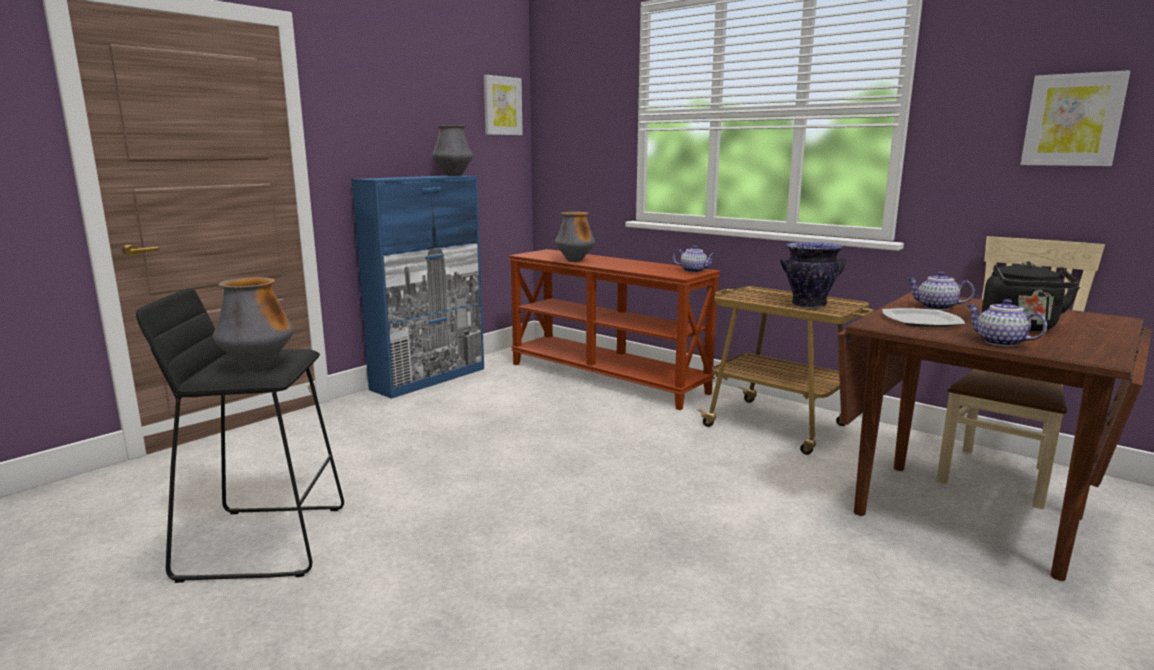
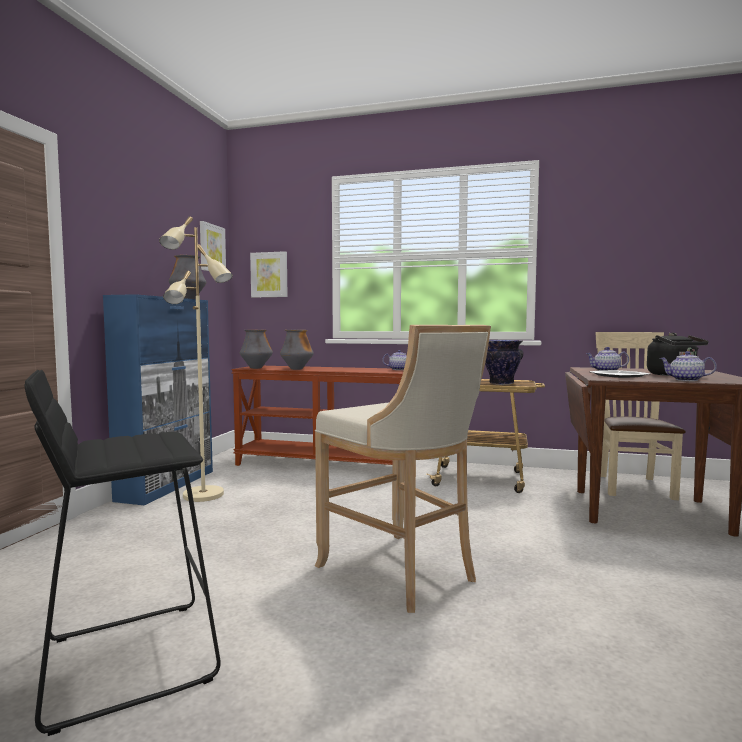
camera: 25 degrees left, 10 degrees down
(258, 366) = (150, 446): vase -> vase (256, 368)
(451, 396) = (203, 495): none -> beige floor lamp
(552, 522) = (402, 573): none -> beige stool
(1073, 120) = (635, 259): picture -> picture (269, 274)

